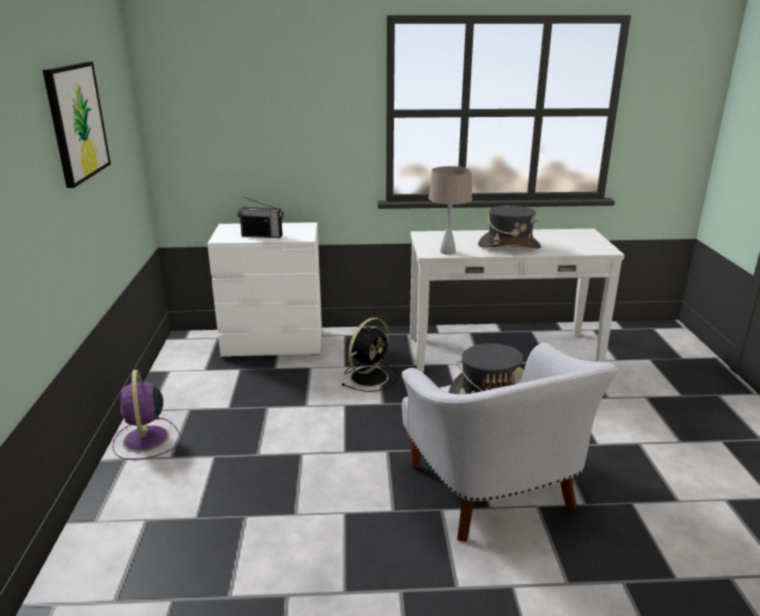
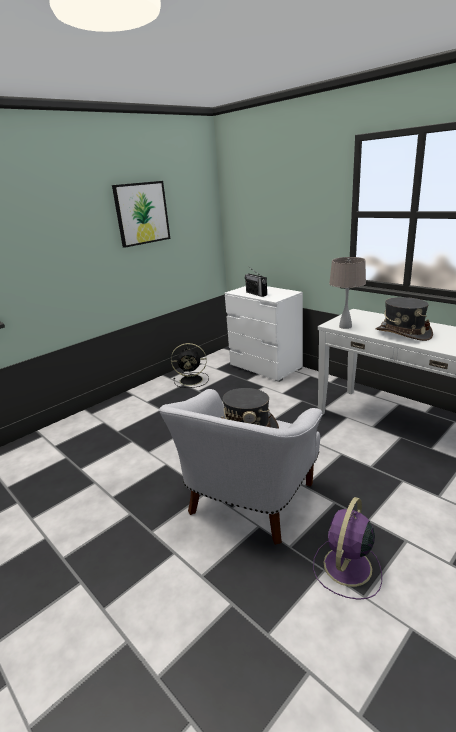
camera: 50 degrees right, 0 degrees up
(146, 440) = (149, 390): purple fan -> purple fan (346, 568)
(370, 376) = (287, 404): black fan -> black fan (192, 380)

